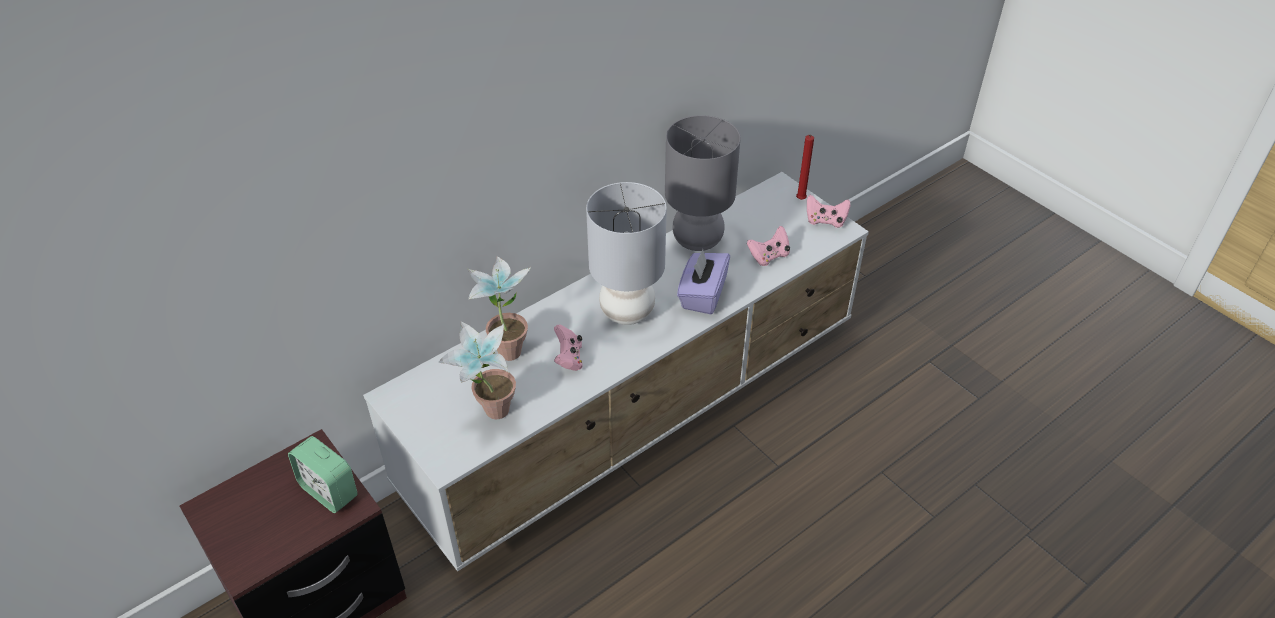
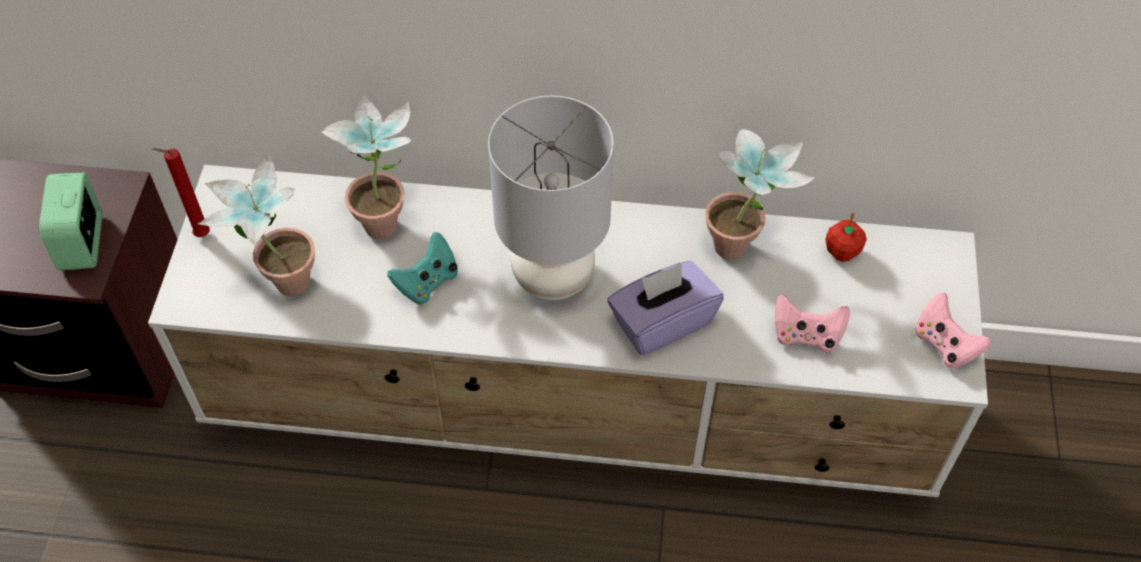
camera: 45 degrees right, 10 degrees up
(569, 358) = (427, 282): pink game controller -> turquoise game controller
(696, 240) = (743, 247): grey table lamp -> potted plant
(740, 214) = (842, 252): none -> apple
(800, 200) = (946, 291): red candle -> red candle (199, 235)

